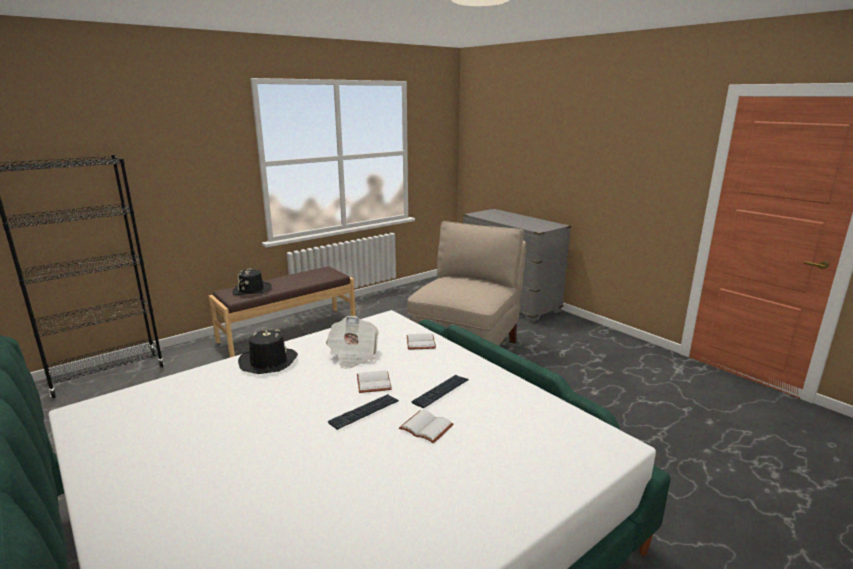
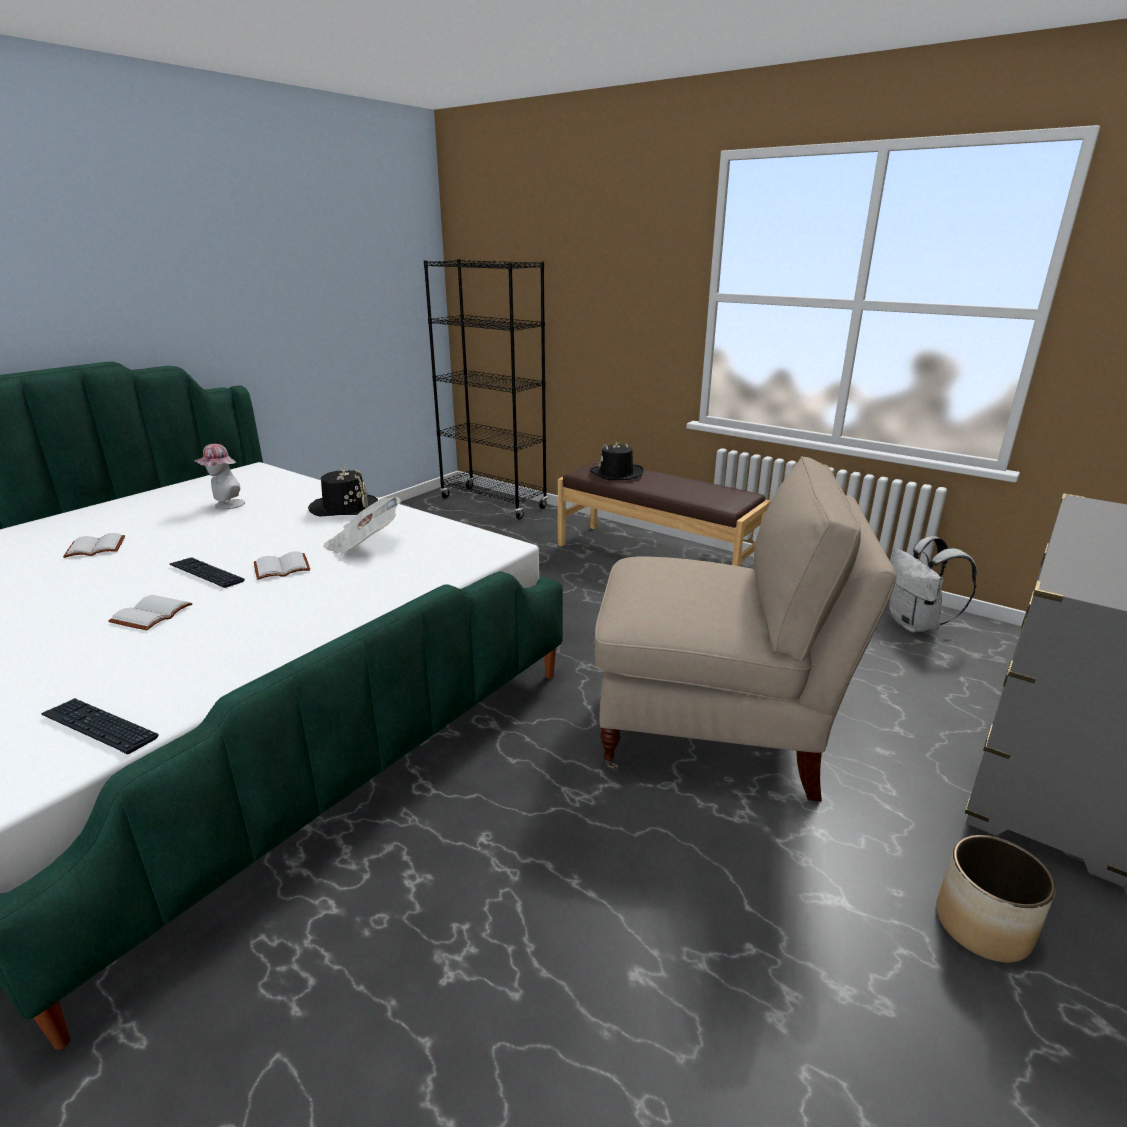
camera: 75 degrees right, 5 degrees up
(196, 418) = (226, 505): none -> hat
(411, 294) = (915, 625): none -> white backpack
(421, 343) = (410, 581): white book -> white book (94, 548)
(440, 392) = (245, 613): keyboard -> keyboard (99, 727)
(574, 333) = (983, 926): none -> planter

